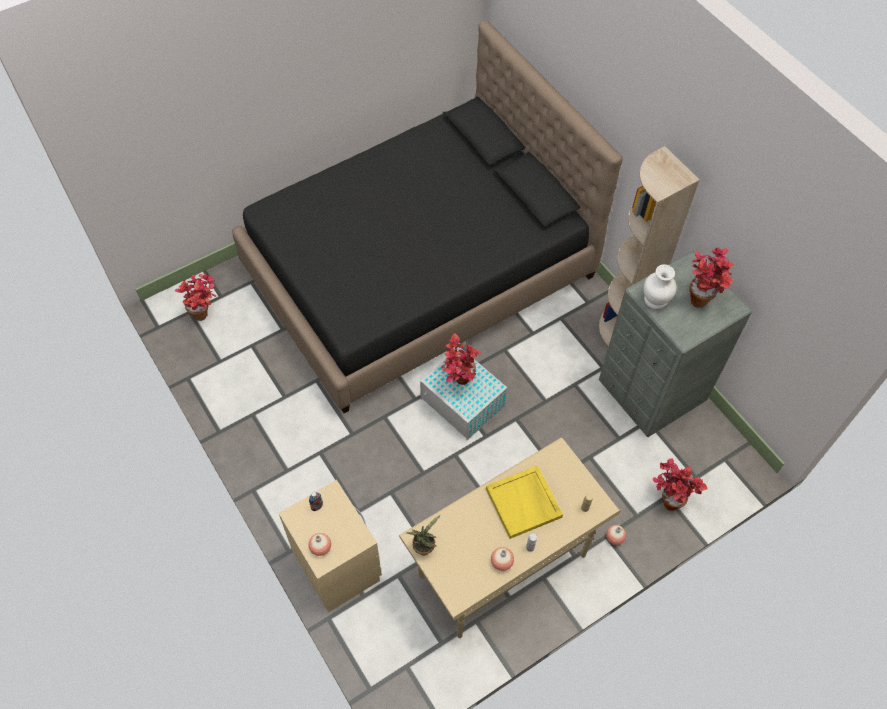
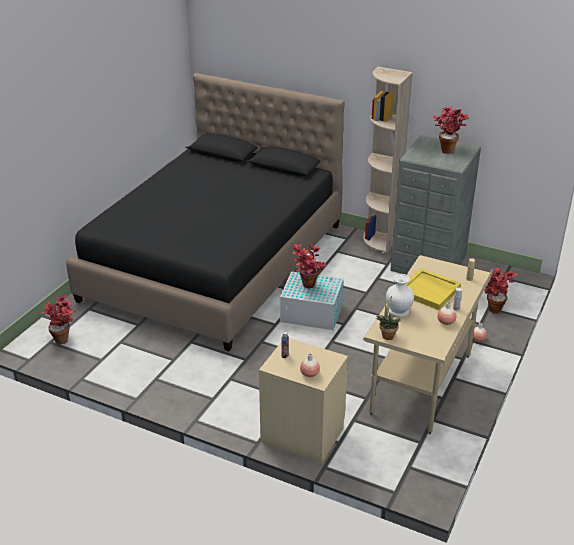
camera: 30 degrees left, 25 degrees down
(655, 300) = (422, 157): white vase -> white vase (398, 311)

